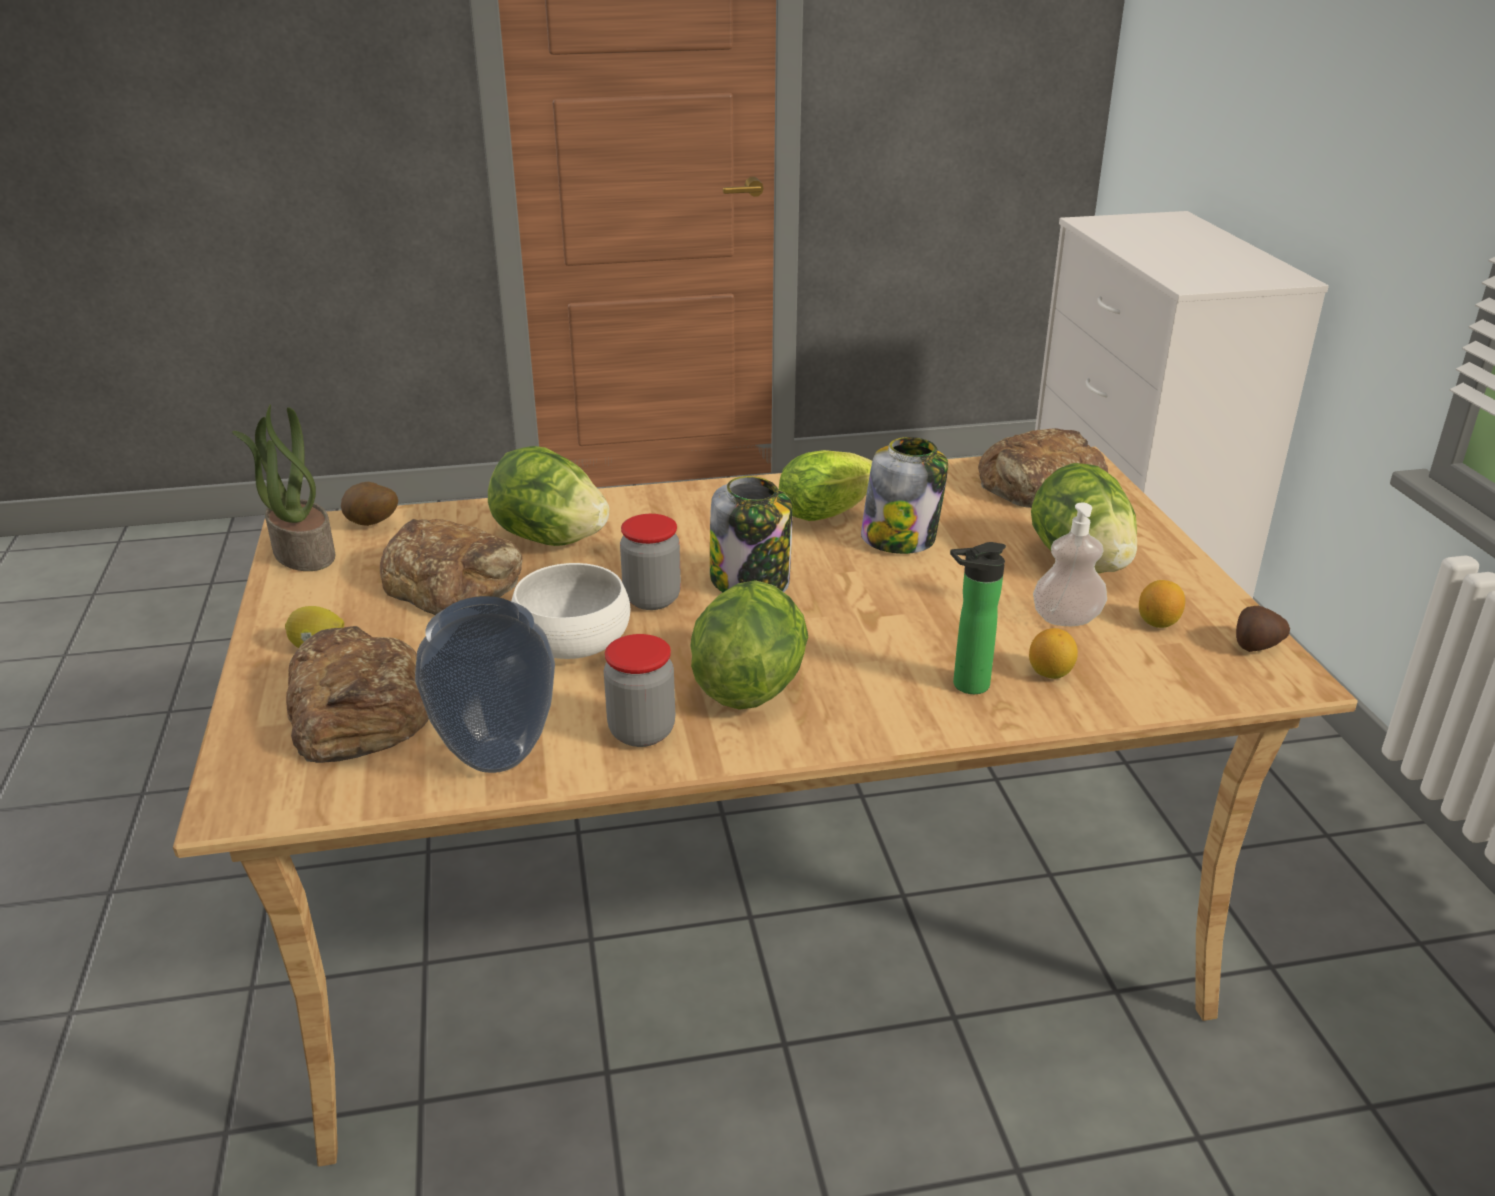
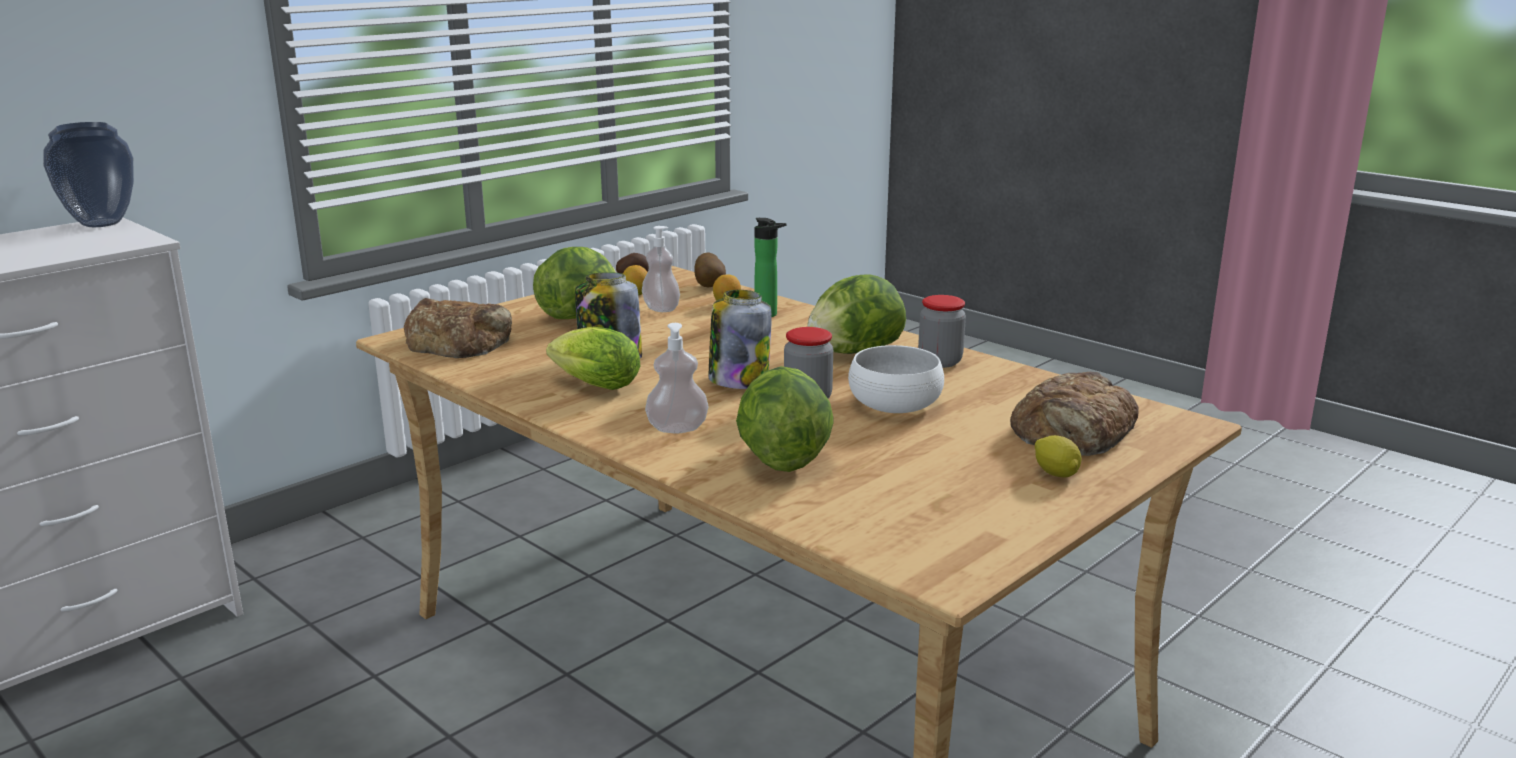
camera: 125 degrees left, 10 degrees down
(302, 553) = (977, 550): potted plant -> none
(371, 525) = (882, 544): potato -> potato (710, 286)
(453, 581) = (900, 467): bread -> none
(499, 756) = (1025, 383): vase -> vase (101, 223)
(674, 518) = (677, 429): none -> soap dispenser

